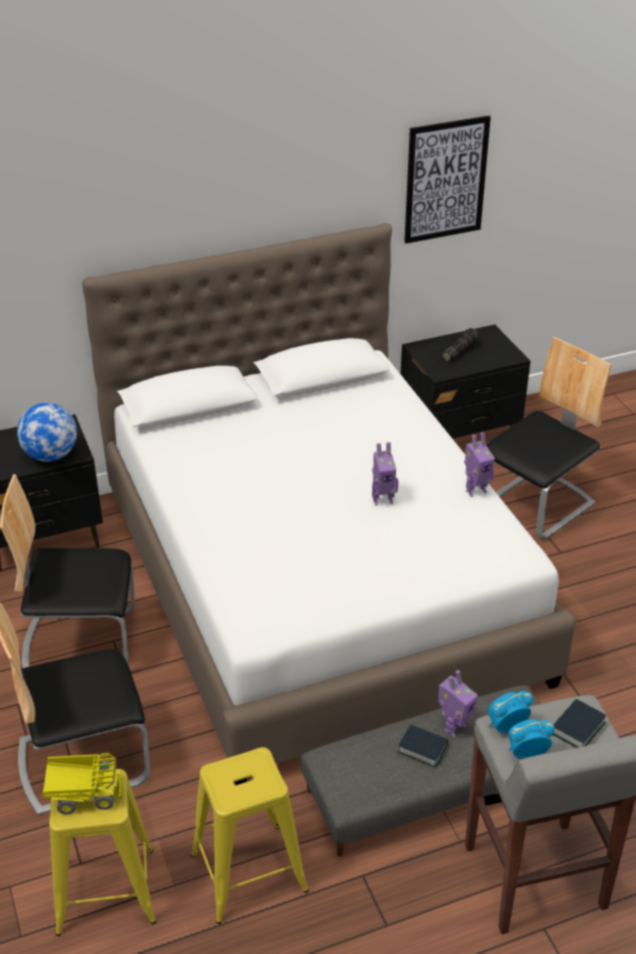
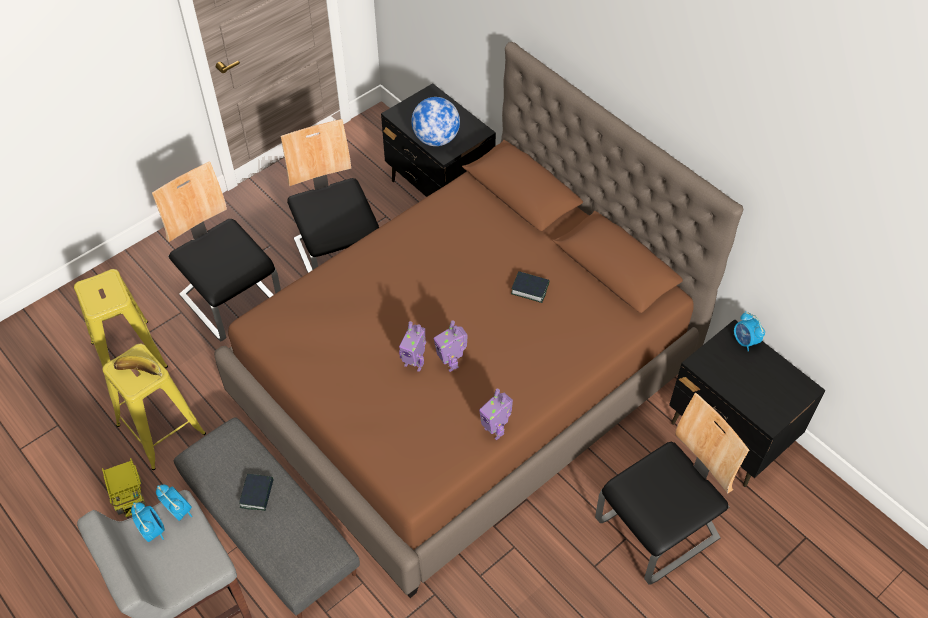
camera: 70 degrees right, 15 degrees up
(83, 794) = (103, 289): toy truck -> toy truck (128, 493)
(251, 775) = (139, 374): none -> banana
(318, 583) = (465, 381): white bed -> brown bed
(428, 345) = (745, 341): none -> alarm clock
(445, 180) = (820, 221): picture -> none
(454, 727) = (286, 511): toy robot -> toy robot (414, 364)
(459, 351) = (751, 370): flashlight -> none
(537, 505) = (658, 530): chair -> chair turned 60 degrees counterclockwise
(577, 728) = (187, 563): book -> book (529, 289)

